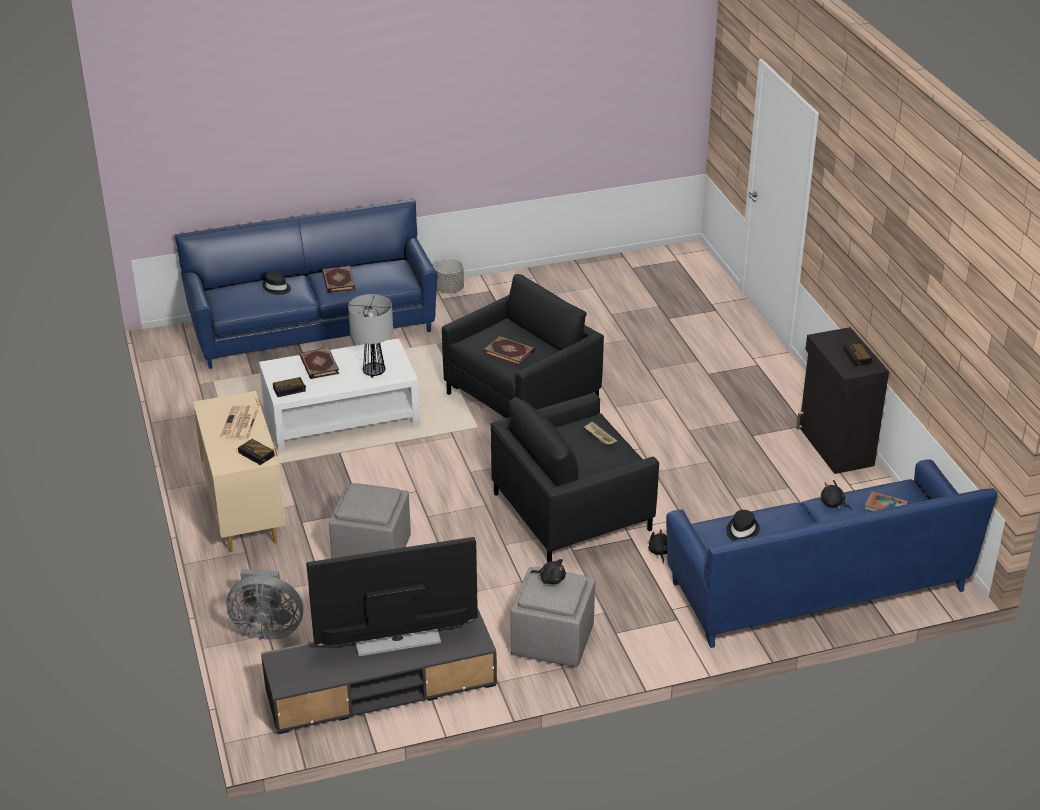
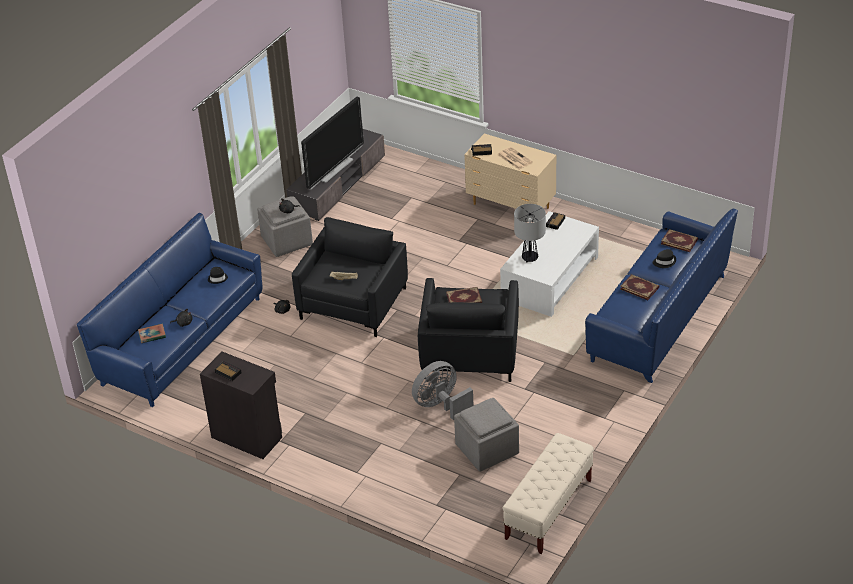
camera: 140 degrees right, 5 degrees up
(267, 628) = (419, 174): grey fan -> grey fan (440, 405)
(318, 365) = (564, 243): book -> book (679, 241)
(371, 552) = (424, 226): grey ottoman -> grey ottoman (487, 449)
(449, 289) = (631, 401): grey planter -> none
(629, 264) = (548, 510): none -> beige bench

